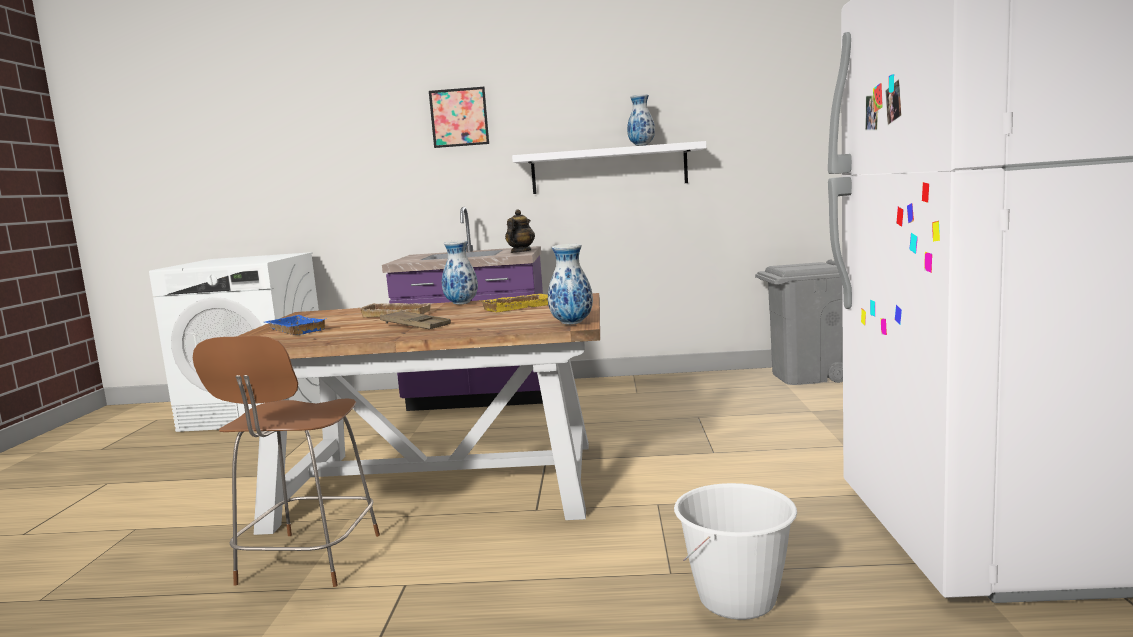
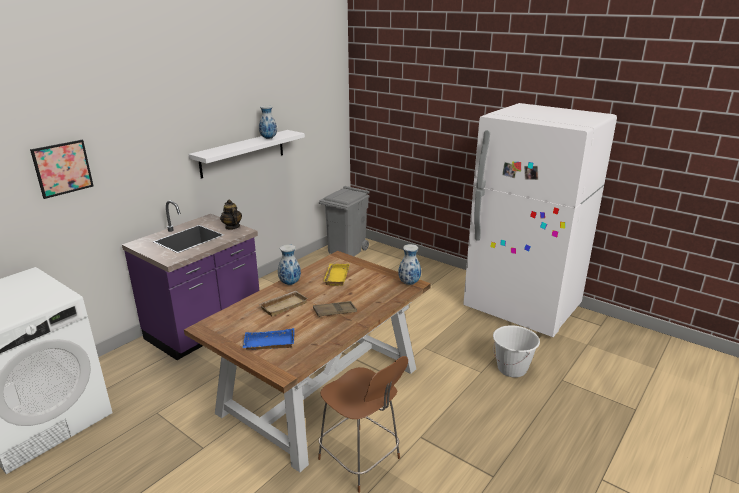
camera: 55 degrees left, 15 degrees up
(459, 117) = (146, 129): picture -> picture (62, 168)

